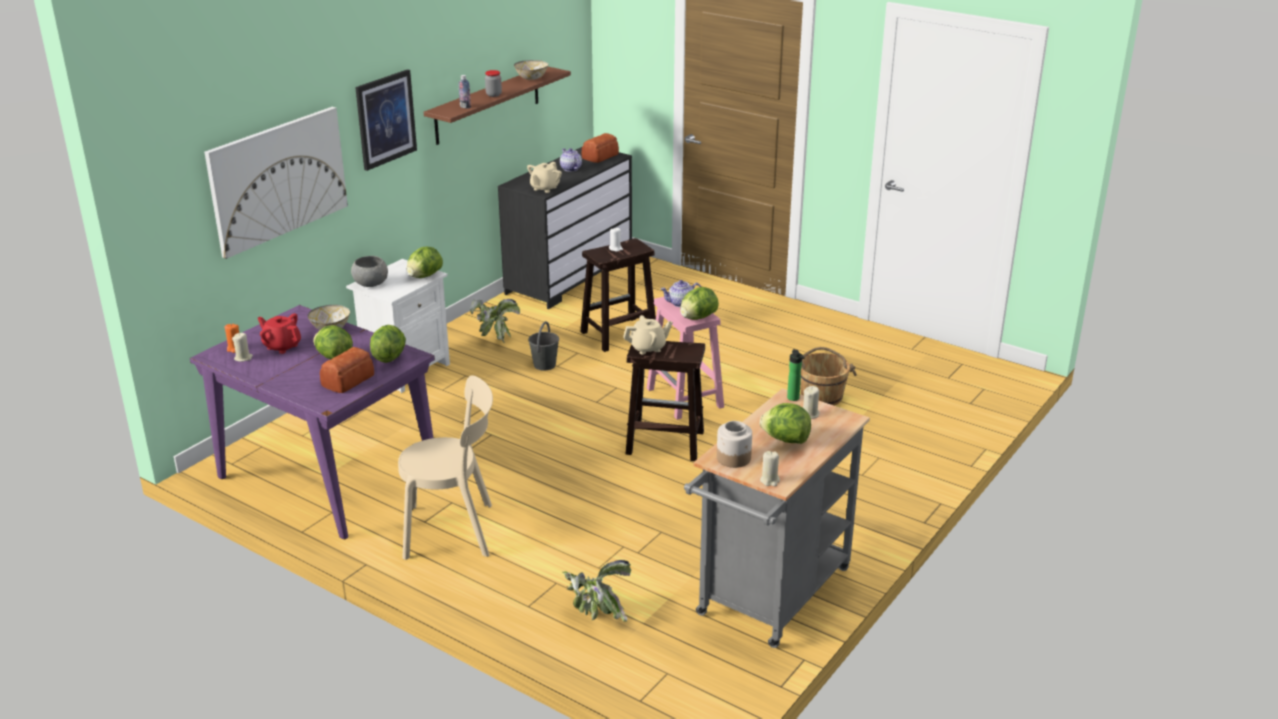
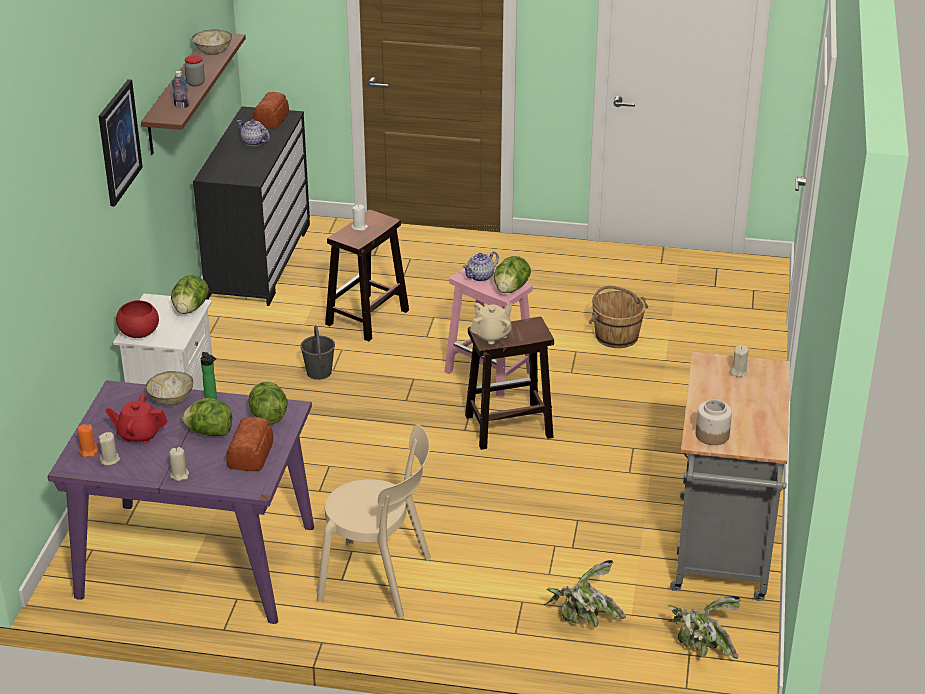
camera: 25 degrees left, 5 degrees up
(278, 180) = (60, 245): picture -> none
(371, 283) = (139, 332): grey bowl -> red bowl
(454, 531) = (380, 580): beige chair -> beige chair turned 45 degrees clockwise
(494, 337) = (238, 353): potted plant -> potted plant (699, 647)
(544, 188) = (248, 173): beige teapot -> none
(770, 480) = (761, 448): beige candle -> beige candle (179, 475)
(785, 439) = (739, 404): lettuce -> none
(794, 399) = (712, 360): bottle -> bottle (212, 398)

